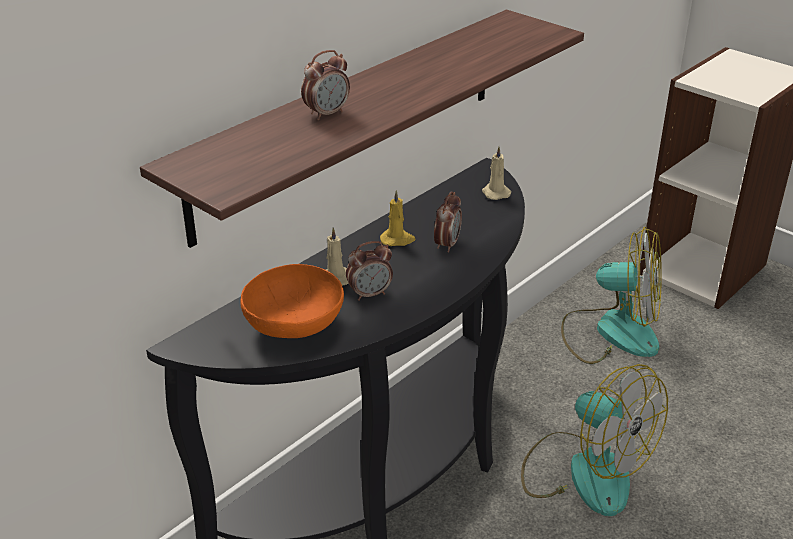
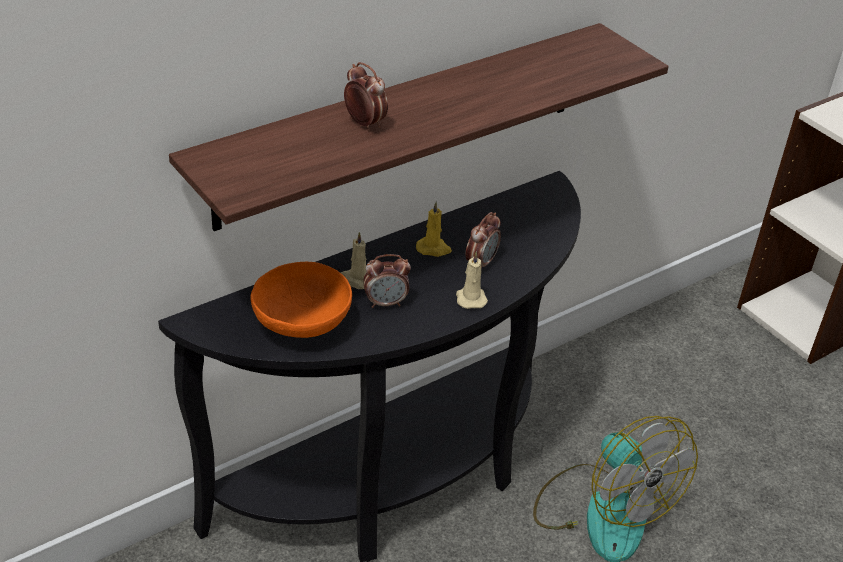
camera: 10 degrees right, 5 degrees up
(327, 114) = (364, 123): alarm clock -> alarm clock turned 105 degrees counterclockwise
(495, 193) = (552, 213): beige candle -> beige candle (470, 298)
(611, 332) = (683, 367): fan -> none

